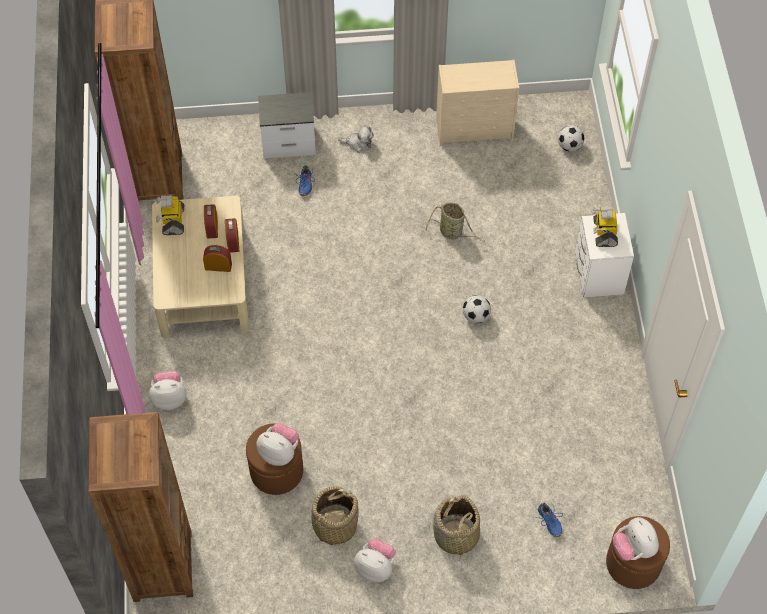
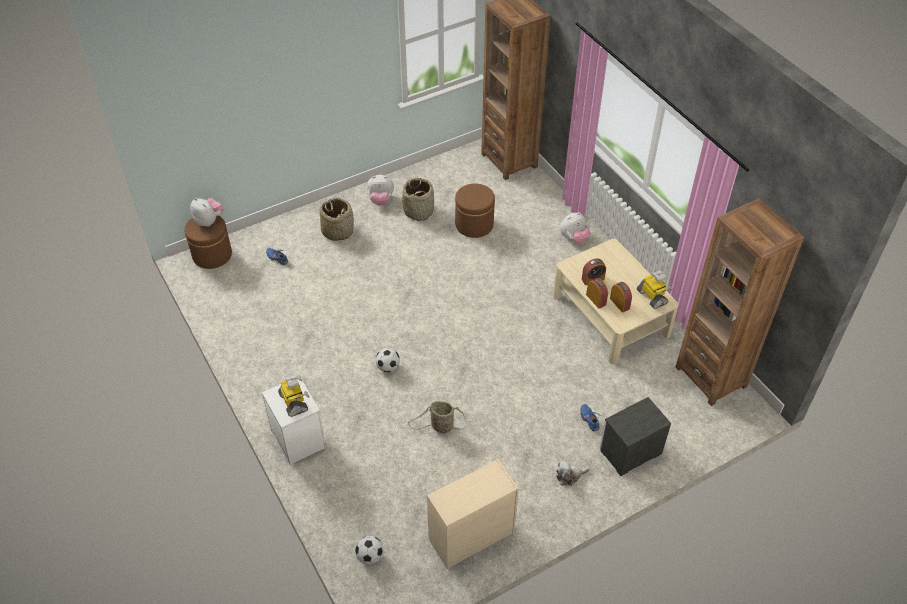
camera: 155 degrees right, 10 degrees down
(279, 452) = (469, 194): plush toy -> none

